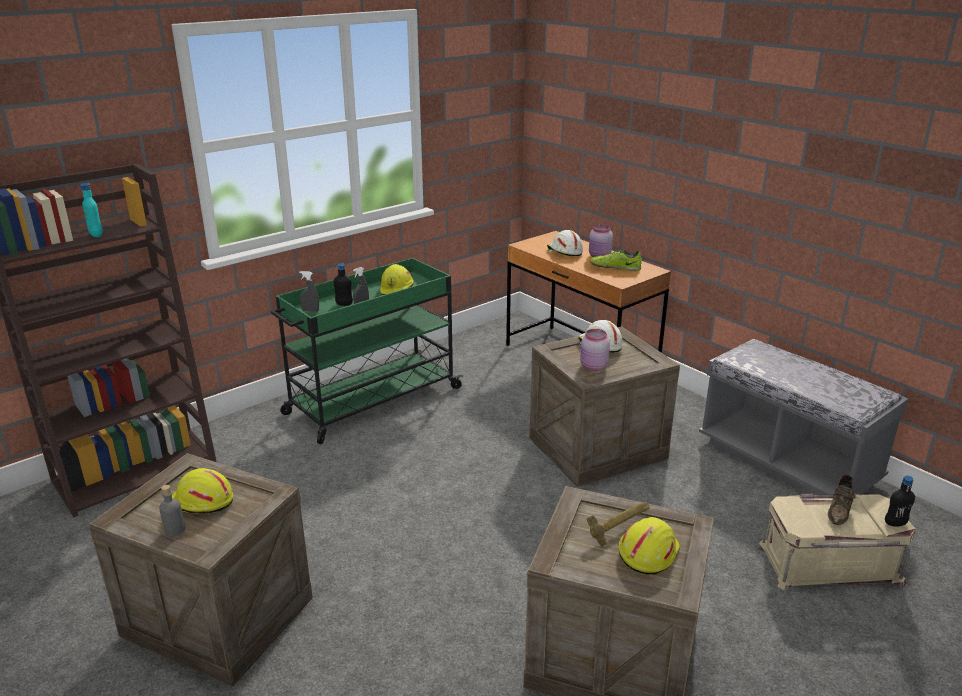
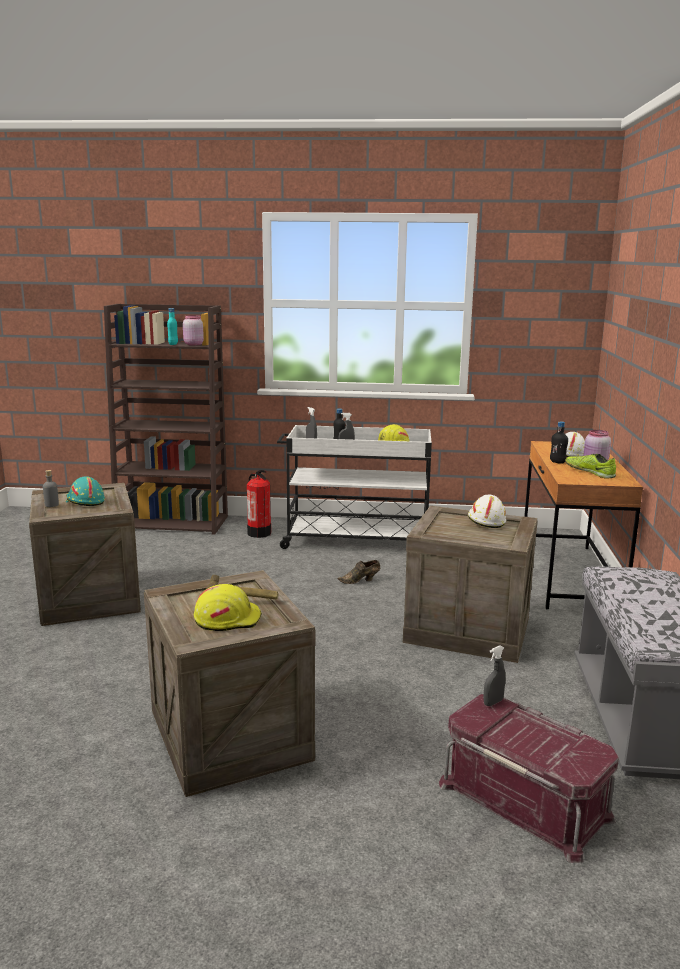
camera: 45 degrees right, 10 degrees down
(201, 503) = (84, 502): yellow hard hat -> turquoise hard hat
(262, 437) = (259, 533): none -> fire extinguisher
(371, 401) = (356, 540): green cart -> white cart
(593, 367) = (449, 530): pink jar -> pink jar (193, 344)
(788, 504) = (493, 702): none -> grey spray bottle
(828, 562) = (525, 799): beige storage box -> red storage box
(839, 510) = (538, 733): brown shoe -> brown shoe (360, 581)
(895, 523) = (575, 769): black bottle -> black bottle (557, 462)

